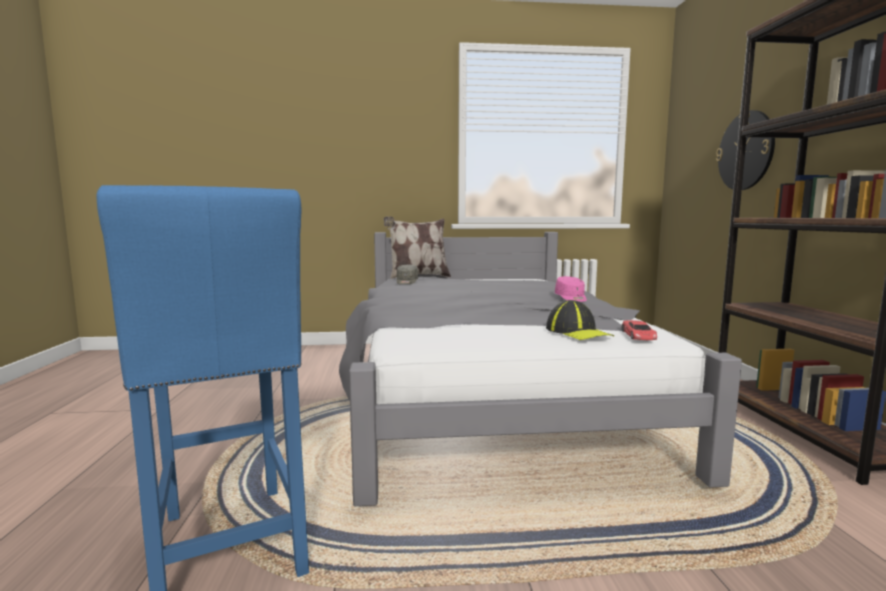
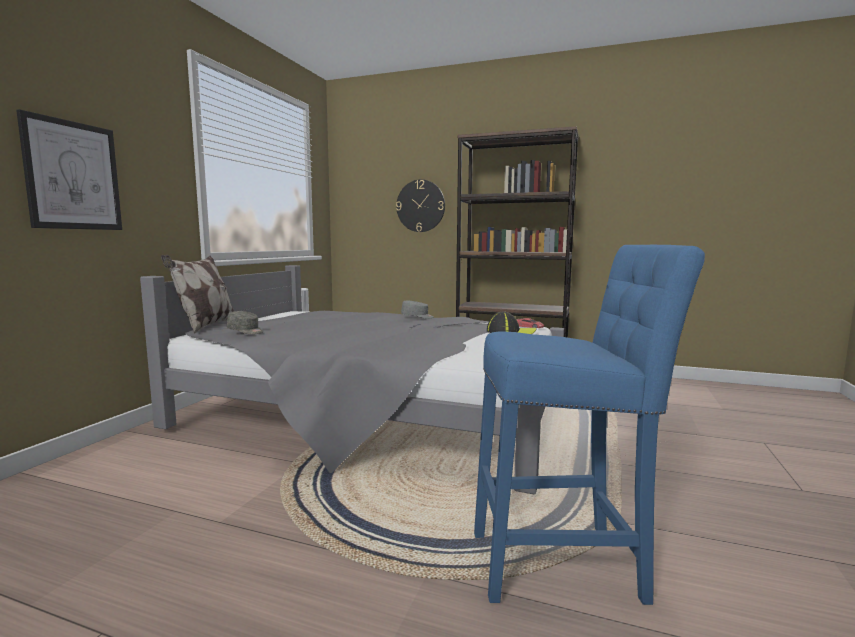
camera: 65 degrees left, 0 degrees up
(351, 163) = (73, 176): none -> picture
(571, 298) = (417, 317): pink cap -> grey cap

